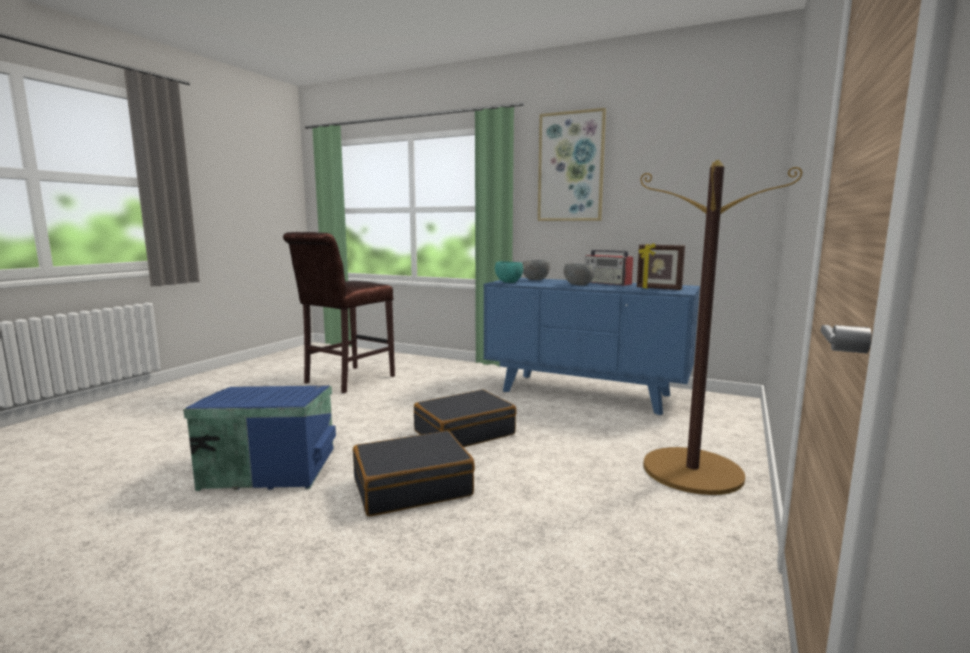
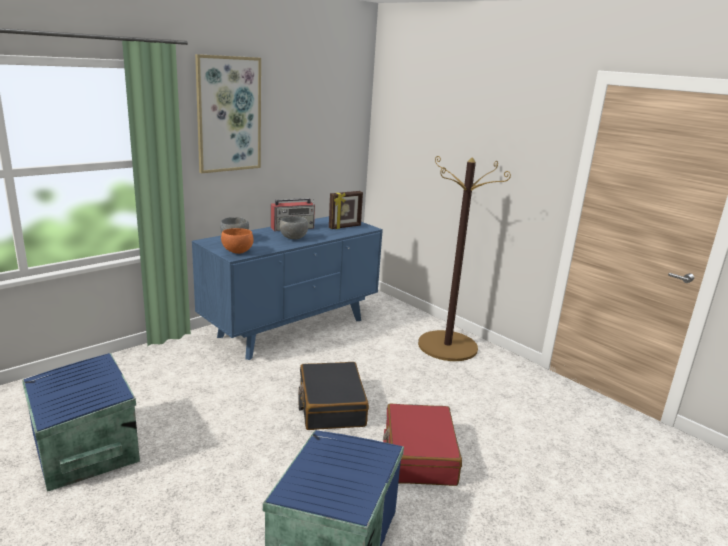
camera: 70 degrees left, 10 degrees up
(345, 380) = (83, 448): brown stool -> blue storage box
(412, 487) = (418, 455): black suitcase -> red suitcase
(508, 282) = (237, 252): turquoise bowl -> orange bowl

